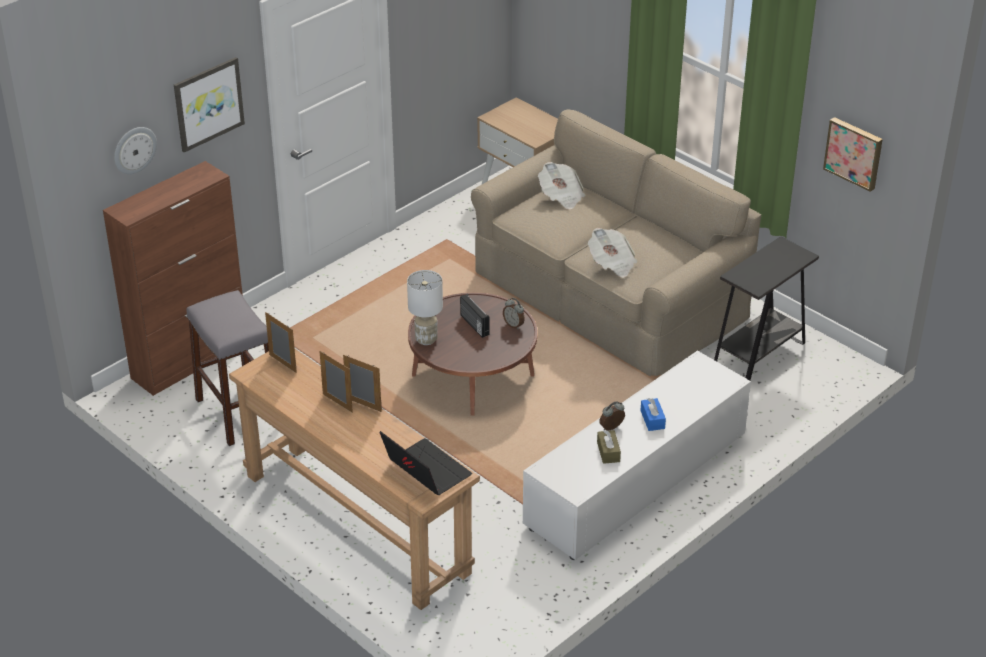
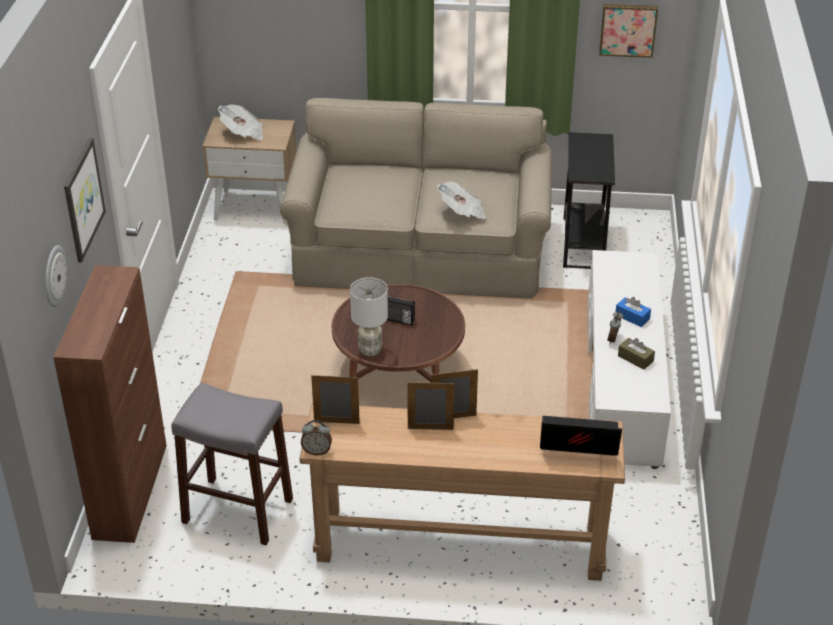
camera: 40 degrees left, 0 degrees up
(514, 325) = (423, 302): alarm clock -> alarm clock (317, 451)
(561, 196) = (354, 179): newspaper -> newspaper (243, 133)

